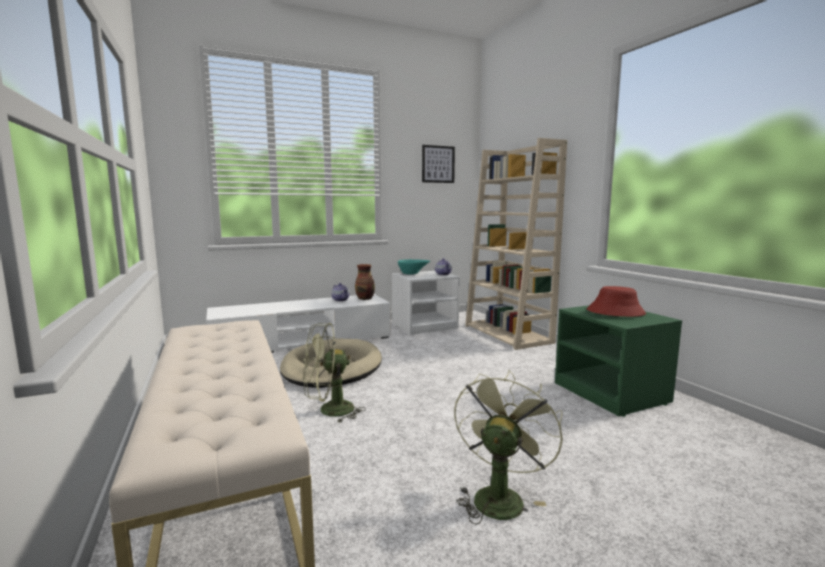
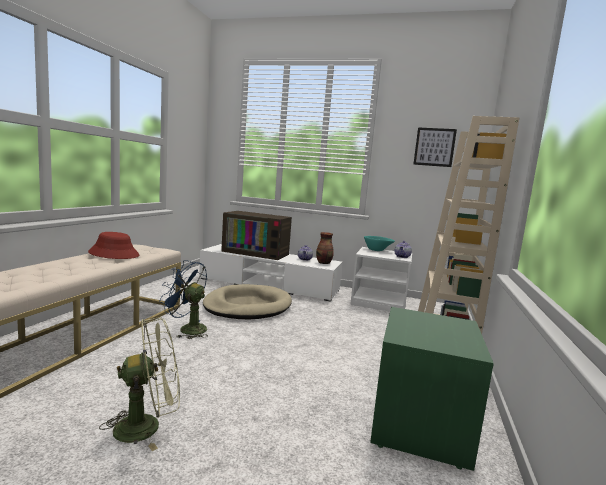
camera: 40 degrees right, 0 degrees up
(278, 306) = (257, 252): none -> television
(329, 411) = (187, 329): green fan -> blue fan
(615, 312) = (438, 328): red hat -> red hat (114, 254)

